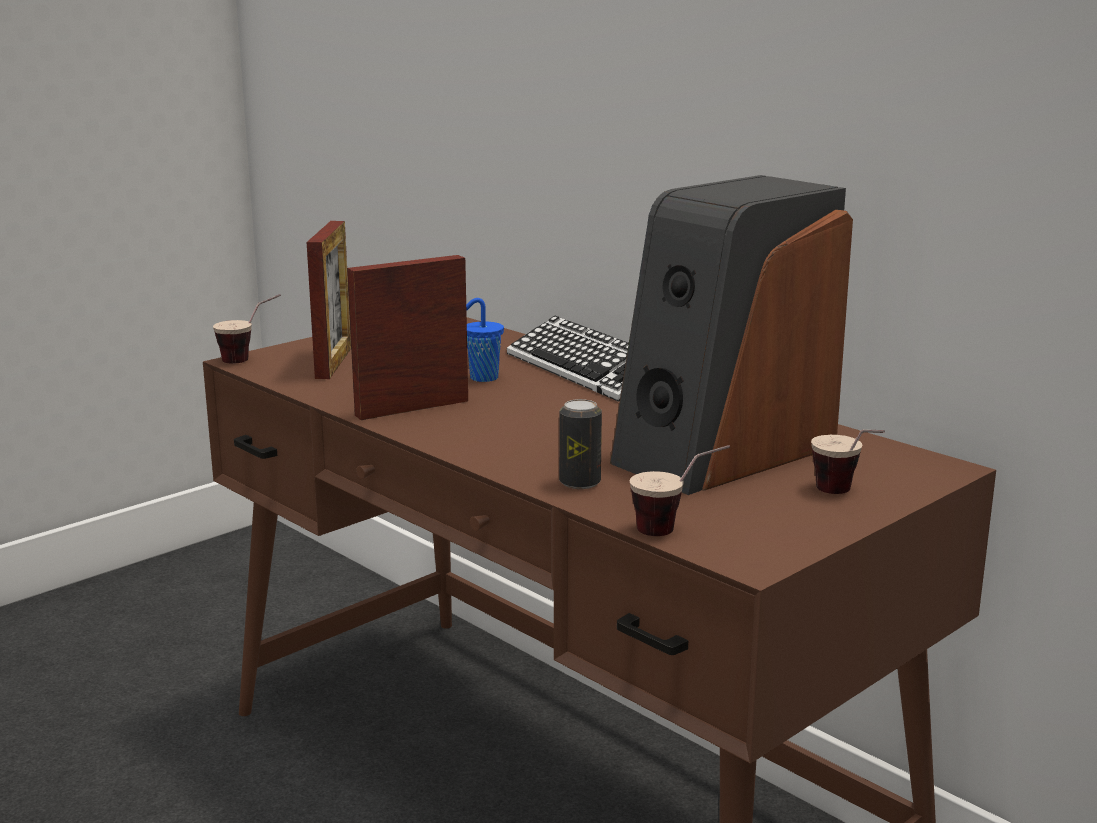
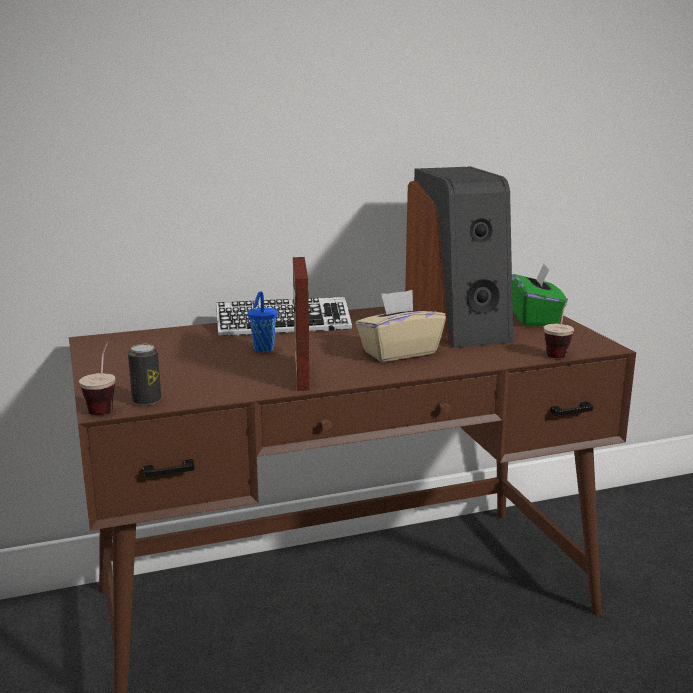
camera: 65 degrees left, 0 degrees up
(333, 363) = (161, 382): picture frame -> none
(549, 438) = (399, 352): none -> beige tissue box
(580, 482) = (478, 358): can -> can (146, 401)
(846, 496) = (535, 318): cup -> green tissue box

